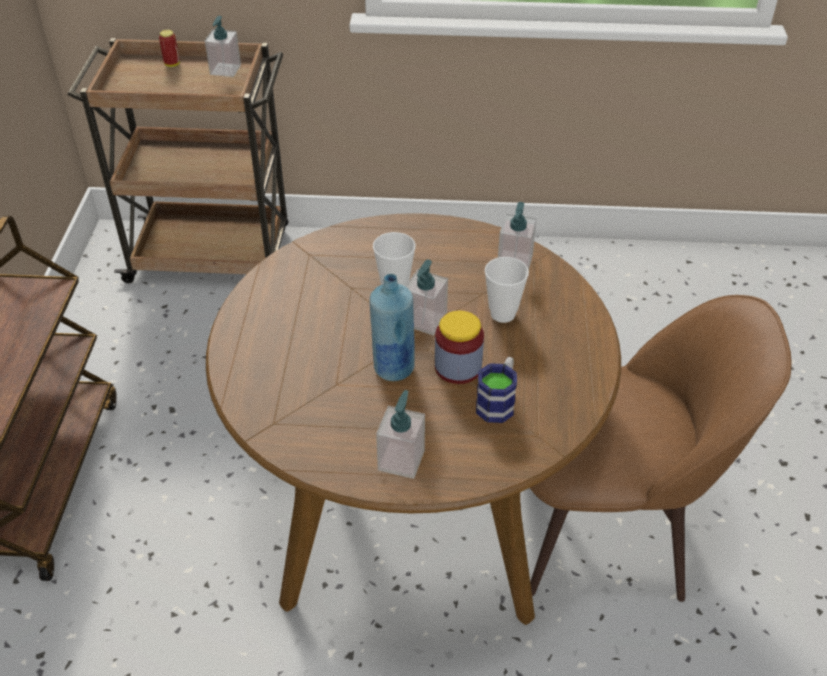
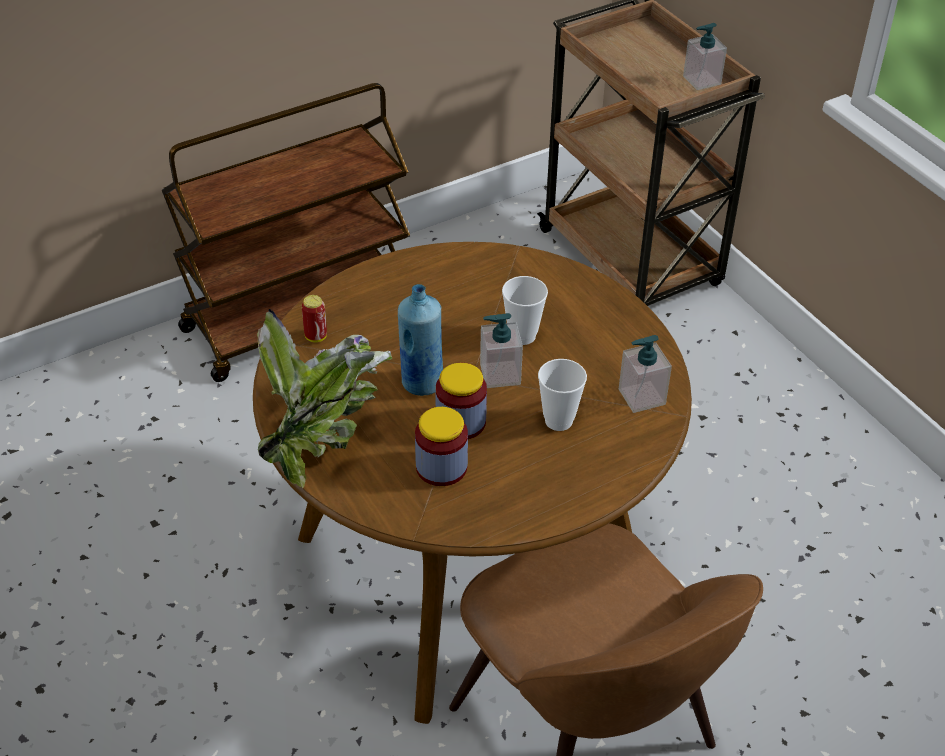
camera: 55 degrees right, 0 degrees up
(172, 64) = (670, 49): can -> can (316, 337)
(401, 460) = (323, 437): soap dispenser -> potted plant
(498, 402) = (441, 467): mug -> jar

